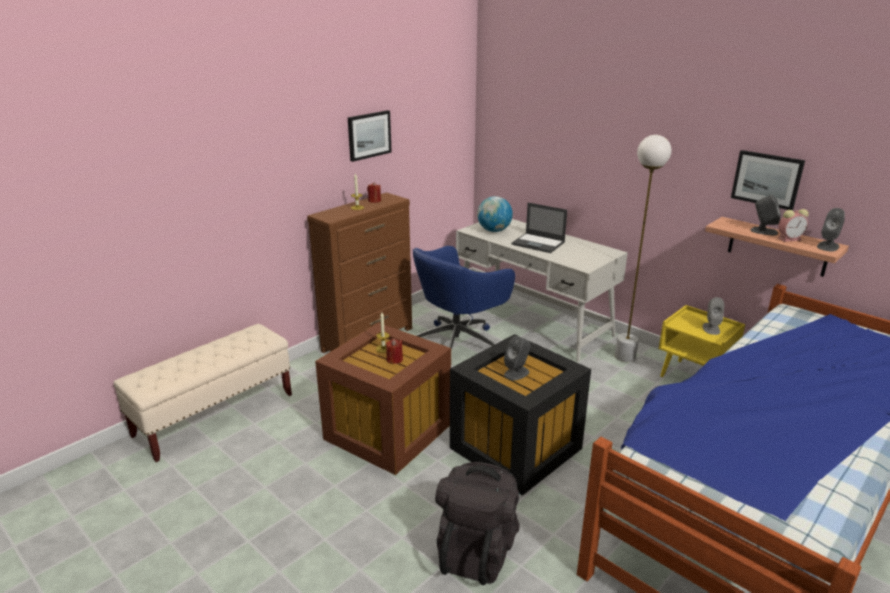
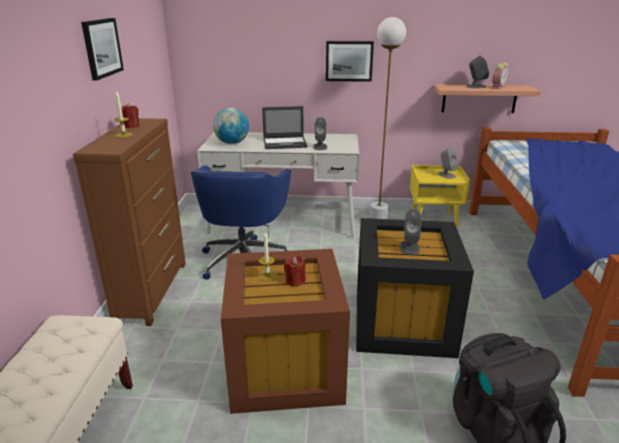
camera: 40 degrees left, 0 degrees up
(767, 179) = (467, 46): picture -> picture (349, 61)
(828, 246) = (523, 87): grey speaker -> grey speaker (320, 147)

